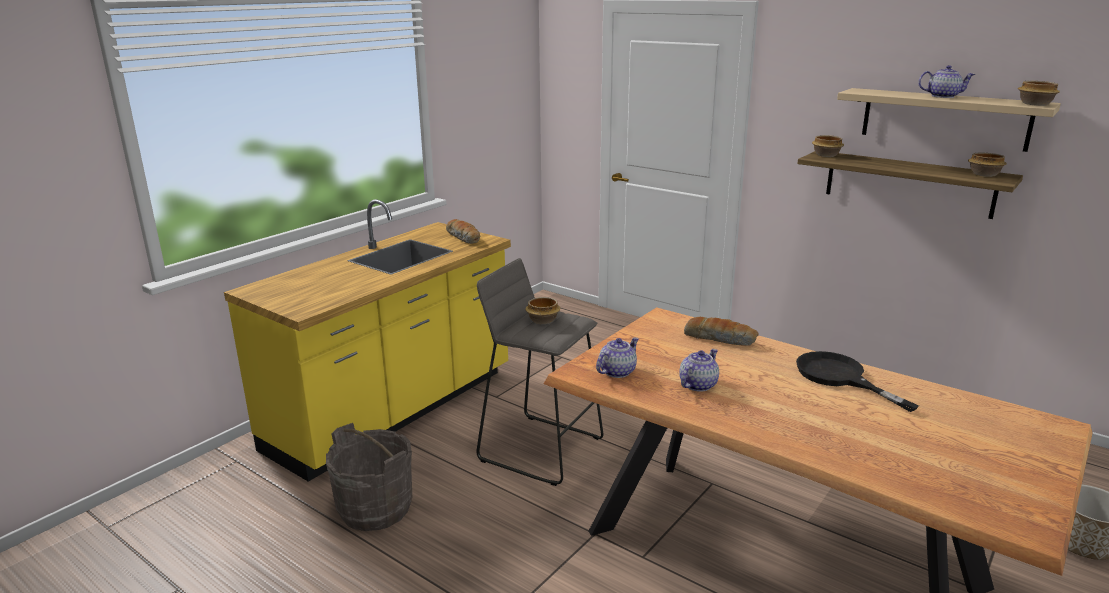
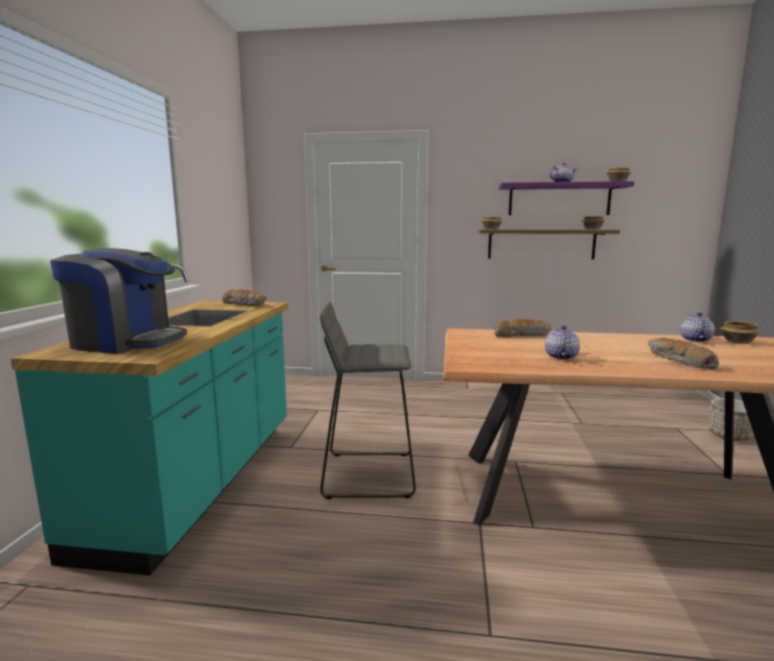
camera: 30 degrees left, 10 degrees down
(308, 286) = (126, 342): none -> coffee machine
(375, 509) = (257, 575): grey bucket -> none
(394, 411) = (200, 482): yellow counter -> turquoise counter
(542, 321) = (368, 350): bowl -> bowl (738, 342)
(617, 371) = (493, 360): teapot -> teapot (694, 340)
(828, 427) = (678, 361): none -> bread
(839, 377) = (626, 340): black frying pan -> none
(944, 118) = (559, 199): beige shelf -> purple shelf

